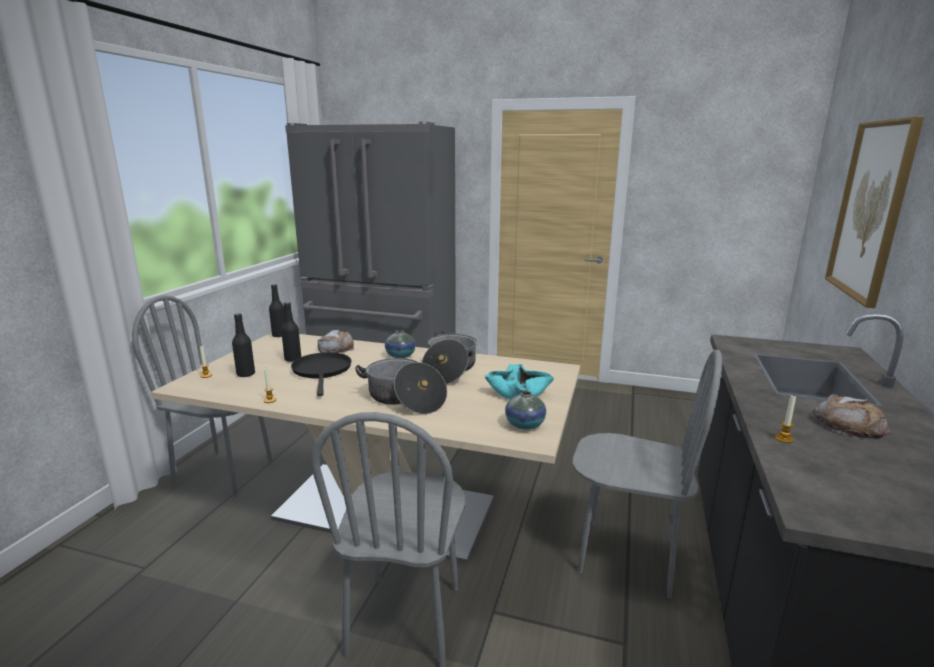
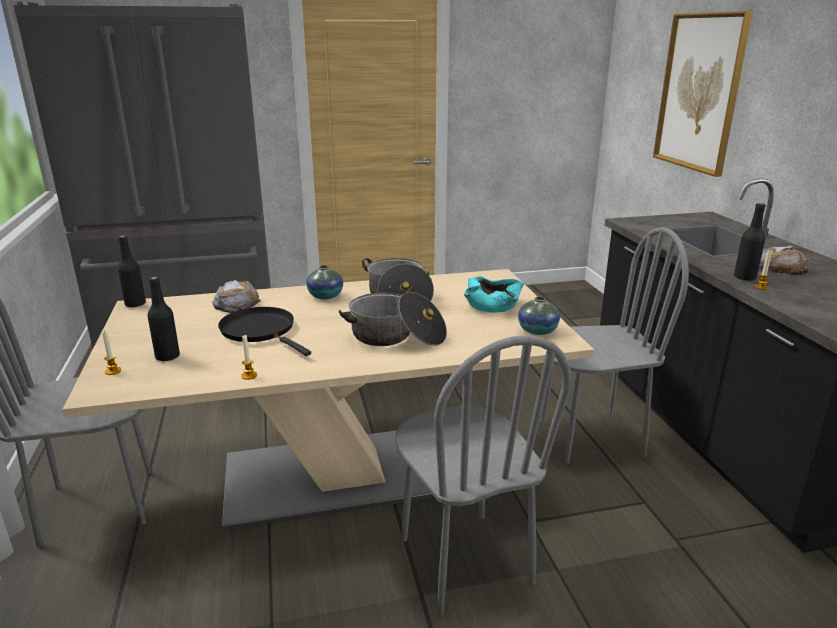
camera: 30 degrees left, 5 degrees up
(293, 359) = (202, 327): black bottle -> black bottle (744, 277)

